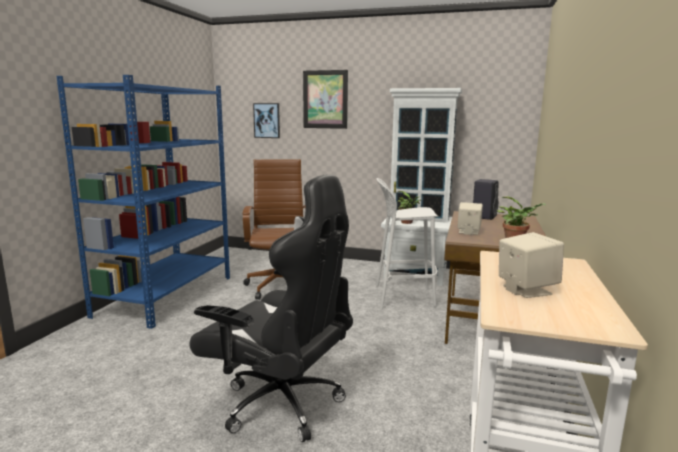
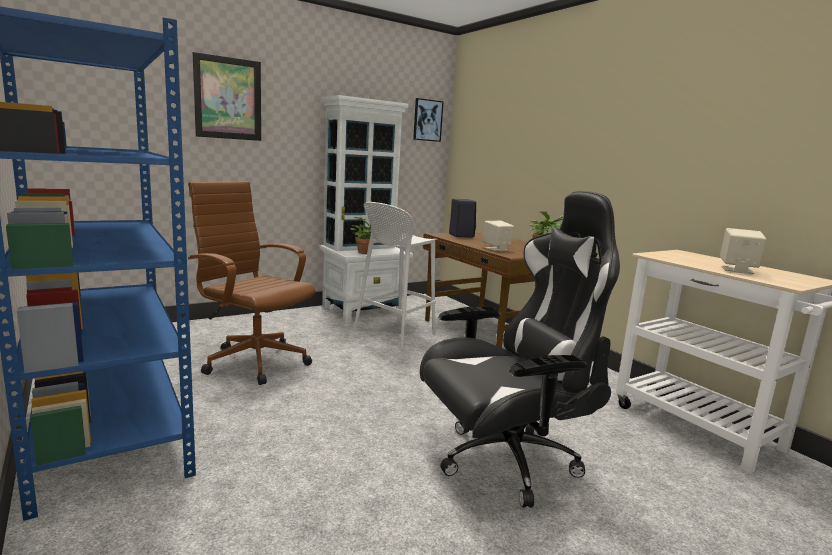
camera: 50 degrees left, 0 degrees up
(267, 120) = (128, 121): picture -> picture (427, 120)

